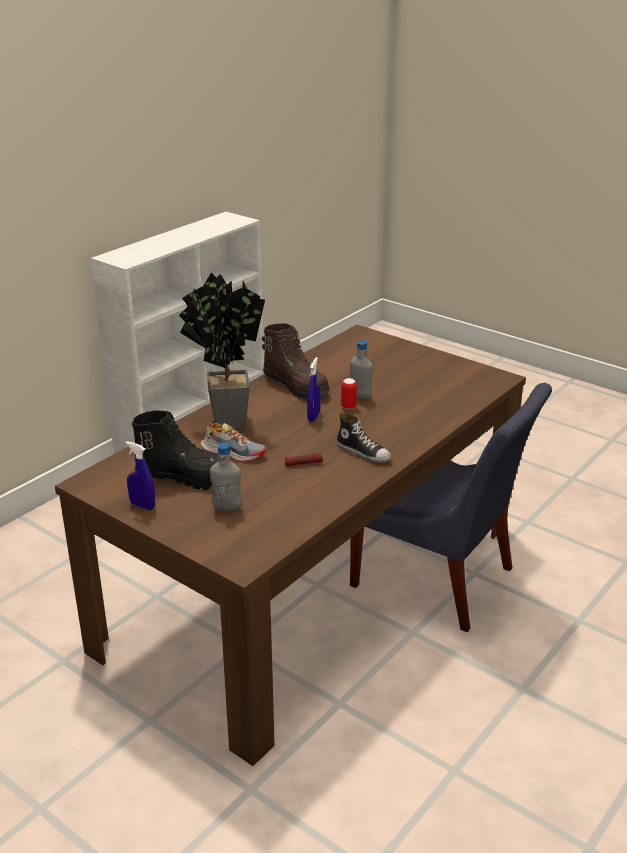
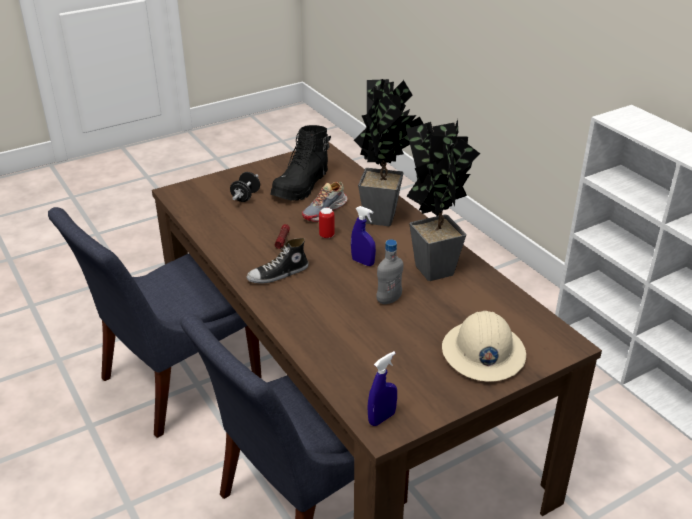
camera: 110 degrees right, 5 degrees up
(142, 505) = (276, 167): blue spray bottle -> blue spray bottle (382, 418)
(227, 508) = (246, 196): grey bottle -> black dumbbell
(296, 386) = (434, 265): brown boot -> potted plant
(346, 725) = (174, 381): none -> blue chair
(348, 407) = (371, 287): can -> can (326, 235)
(394, 357) = (482, 353): none -> beige hard hat

